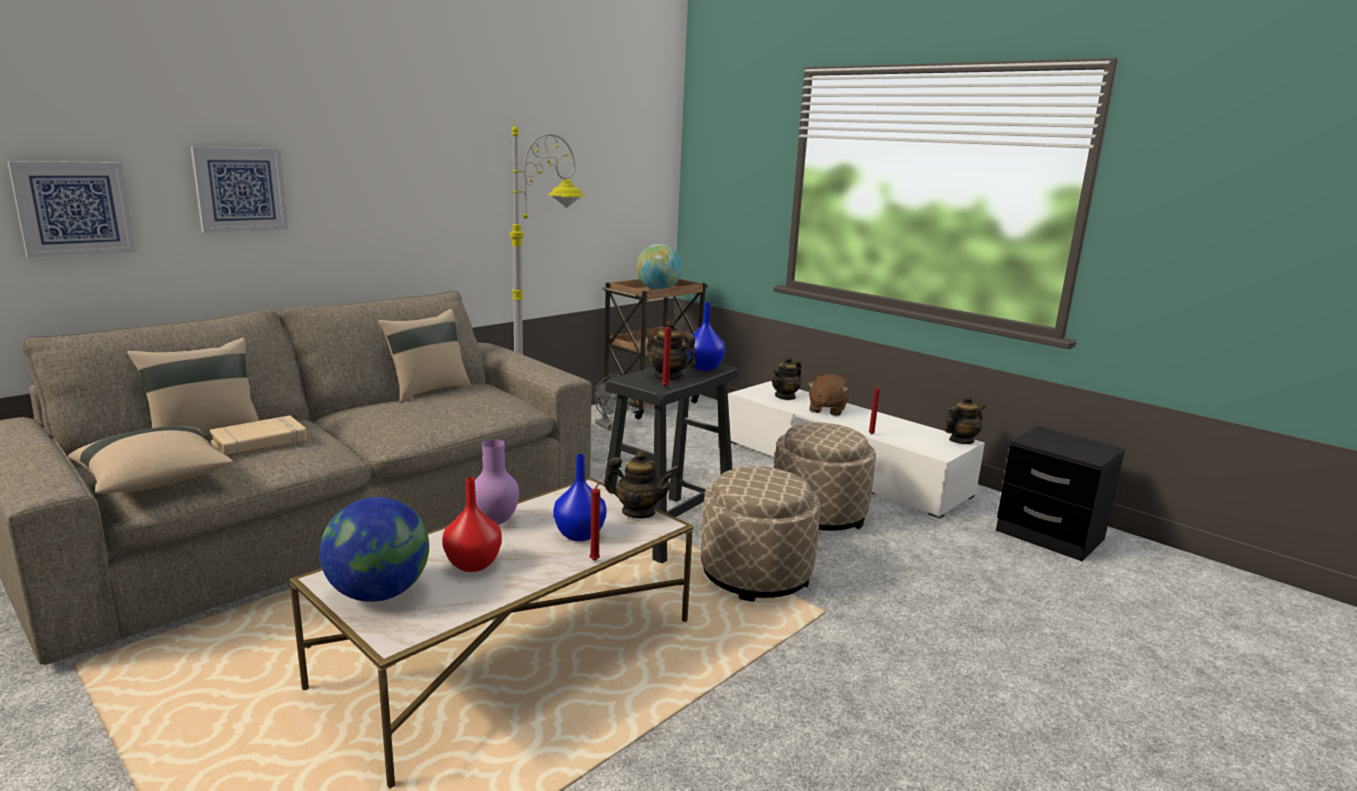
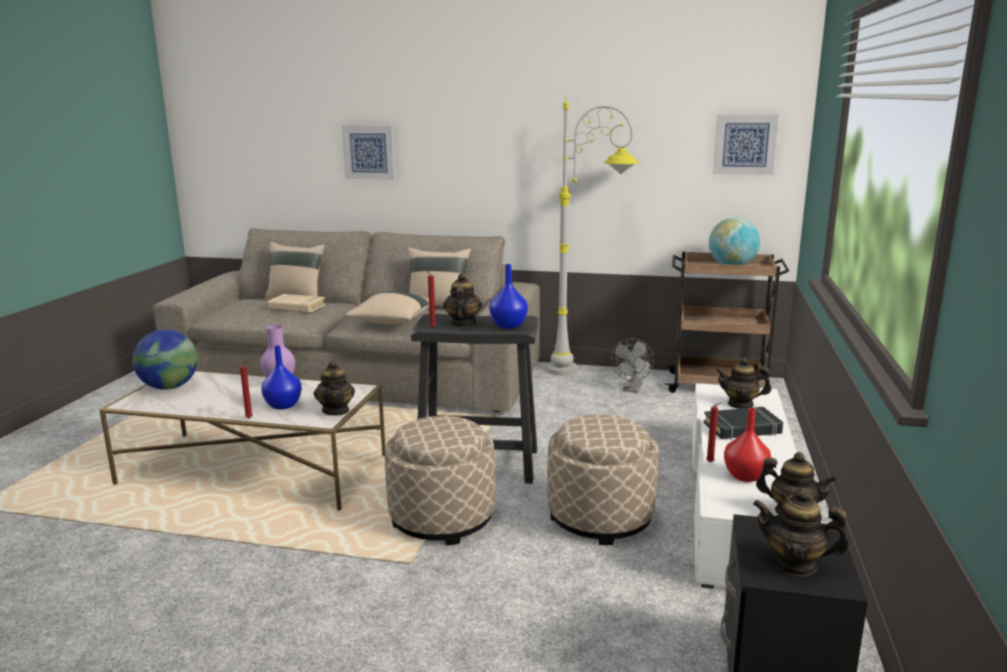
camera: 60 degrees right, 0 degrees up
(74, 208) = (287, 161): picture -> picture (745, 144)
(155, 481) = (229, 311): beige pillow -> beige pillow (391, 322)
(472, 563) = (219, 394): red vase -> red vase (745, 476)
(826, 410) = (742, 428): brown plush toy -> black book
(1081, 448) = (795, 564): none -> teapot

